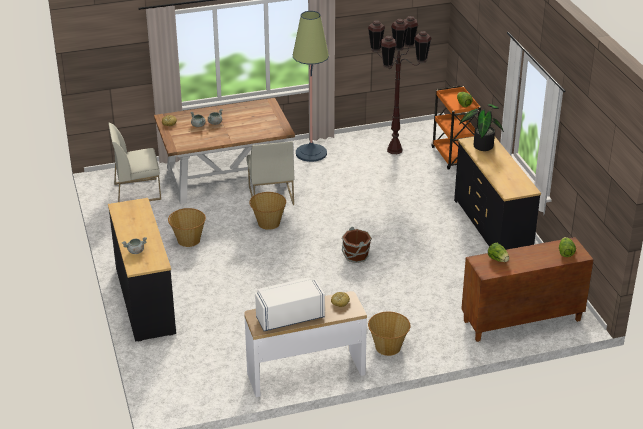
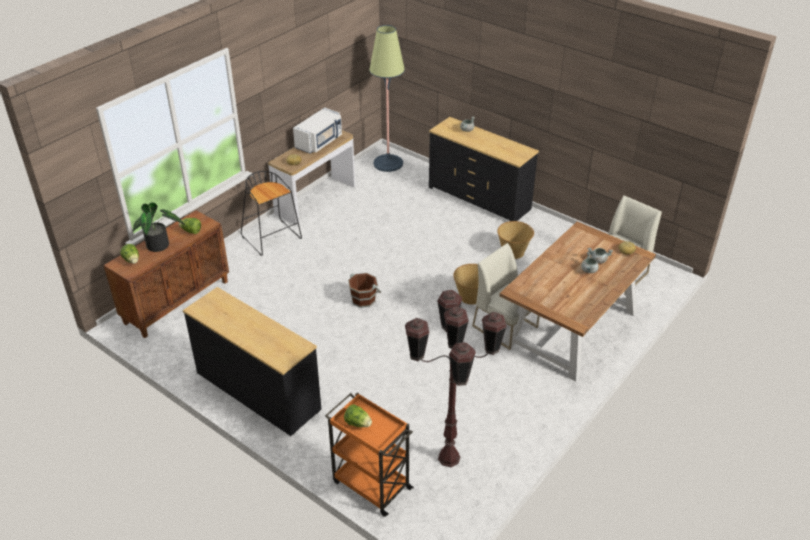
camera: 145 degrees right, 5 degrees up
(311, 153) = (531, 402): floor lamp -> floor lamp (388, 163)
(388, 347) = (272, 238): basket -> black stool
(481, 145) = (283, 347): potted plant -> potted plant (160, 246)

